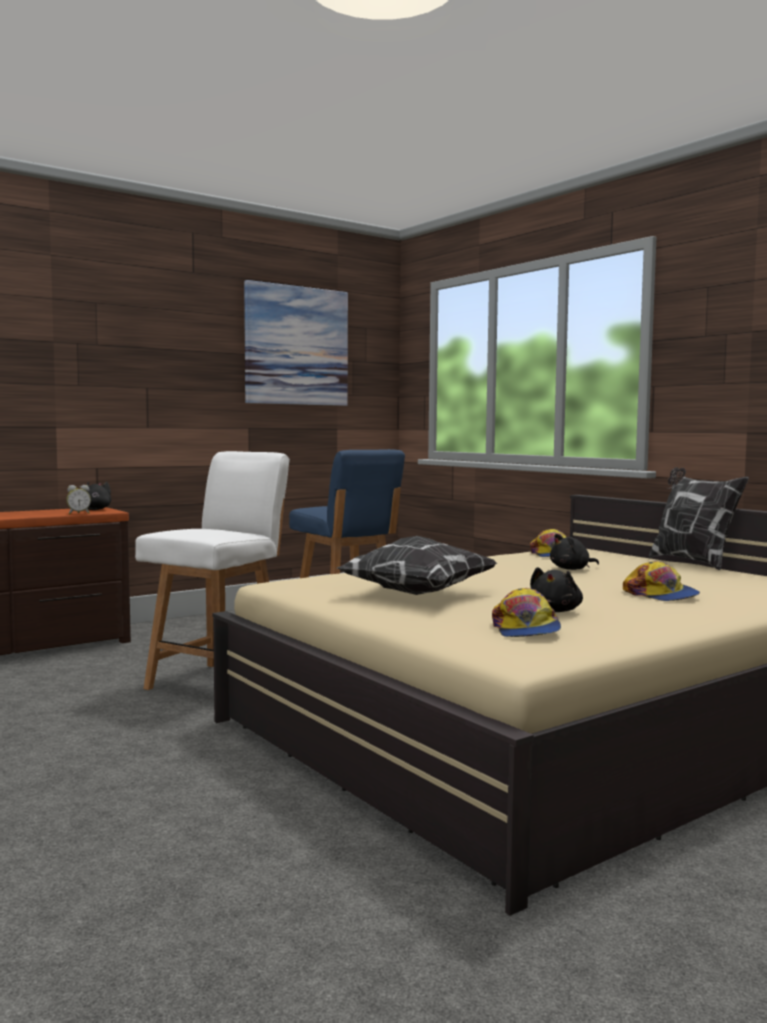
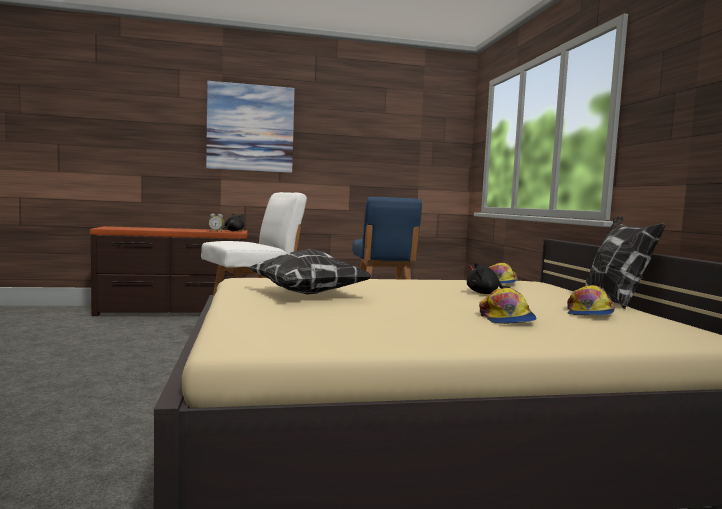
camera: 25 degrees right, 0 degrees up
(296, 346) = (388, 130): picture -> picture (250, 128)
(525, 629) = (307, 325): cap -> cap (589, 313)
(556, 611) = (376, 317): black plush toy -> none

